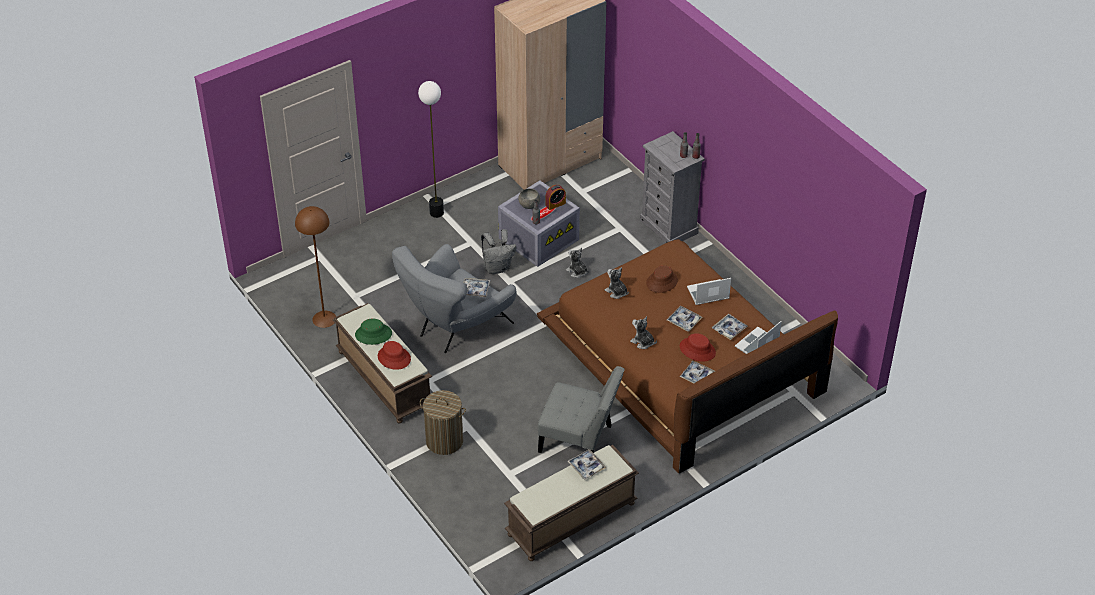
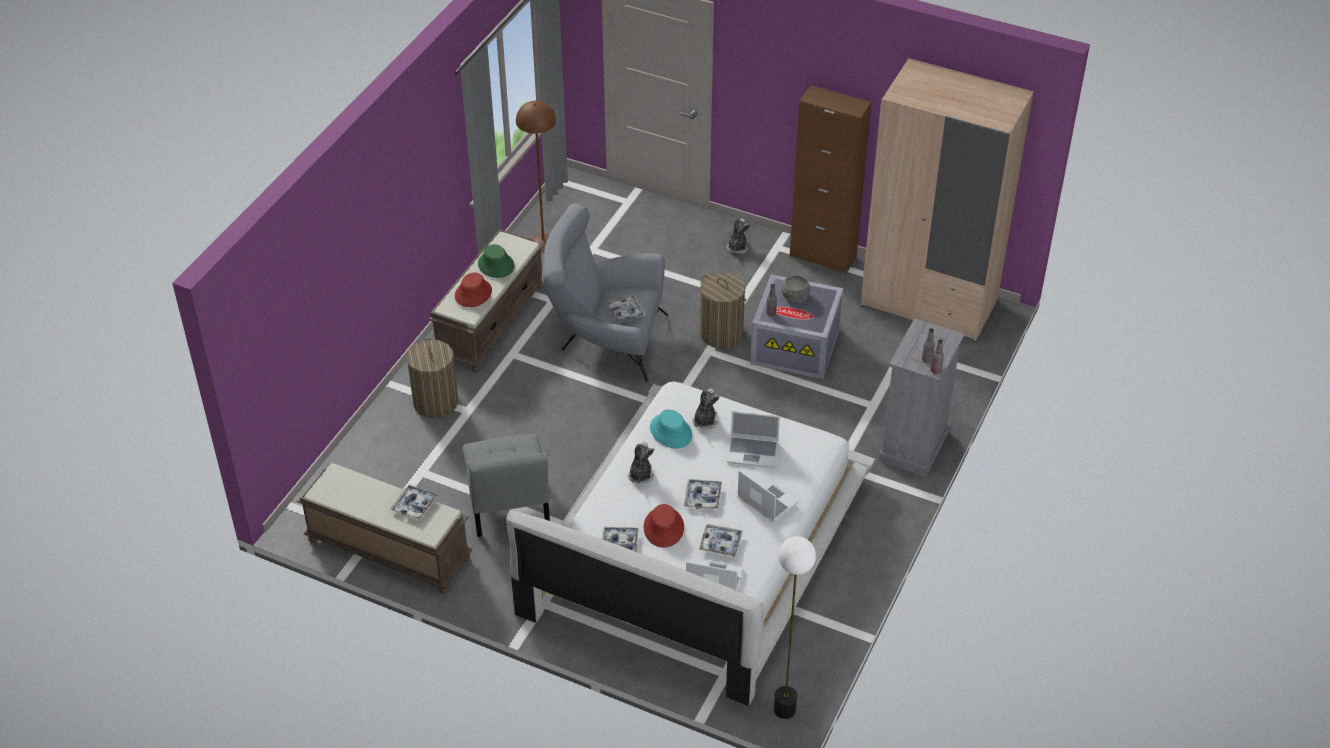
camera: 60 degrees right, 0 degrees up
(436, 212) = (766, 252): floor lamp -> floor lamp (785, 709)
(464, 188) = (822, 256): none -> brown cabinet
(497, 268) = (721, 334): grey backpack -> laundry basket
(555, 204) = (814, 316): alarm clock -> none
(577, 272) = (769, 399): plush toy -> plush toy (737, 247)
(614, 312) = (671, 431): none -> turquoise hat
(661, 282) = (753, 452): brown hat -> laptop
(681, 360) = (697, 546): brown bed -> white bed

